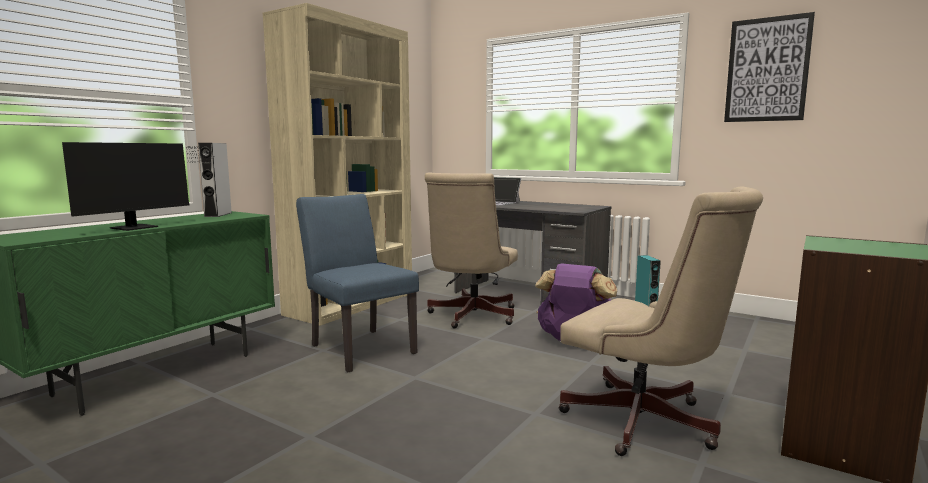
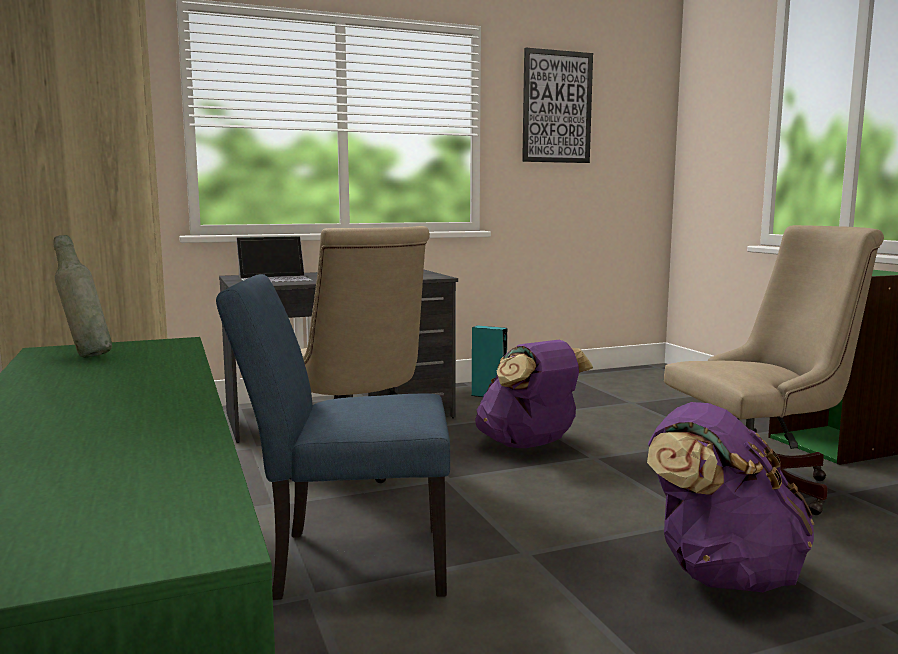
camera: 55 degrees left, 0 degrees up
(141, 227) = (161, 410): monitor -> none
(218, 214) = (86, 356): grey speaker -> grey bottle
(457, 433) = (721, 573): none -> purple backpack

